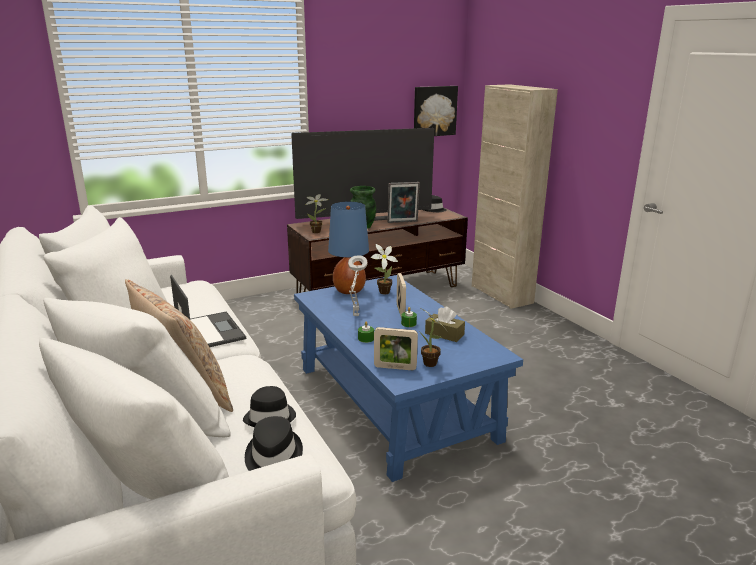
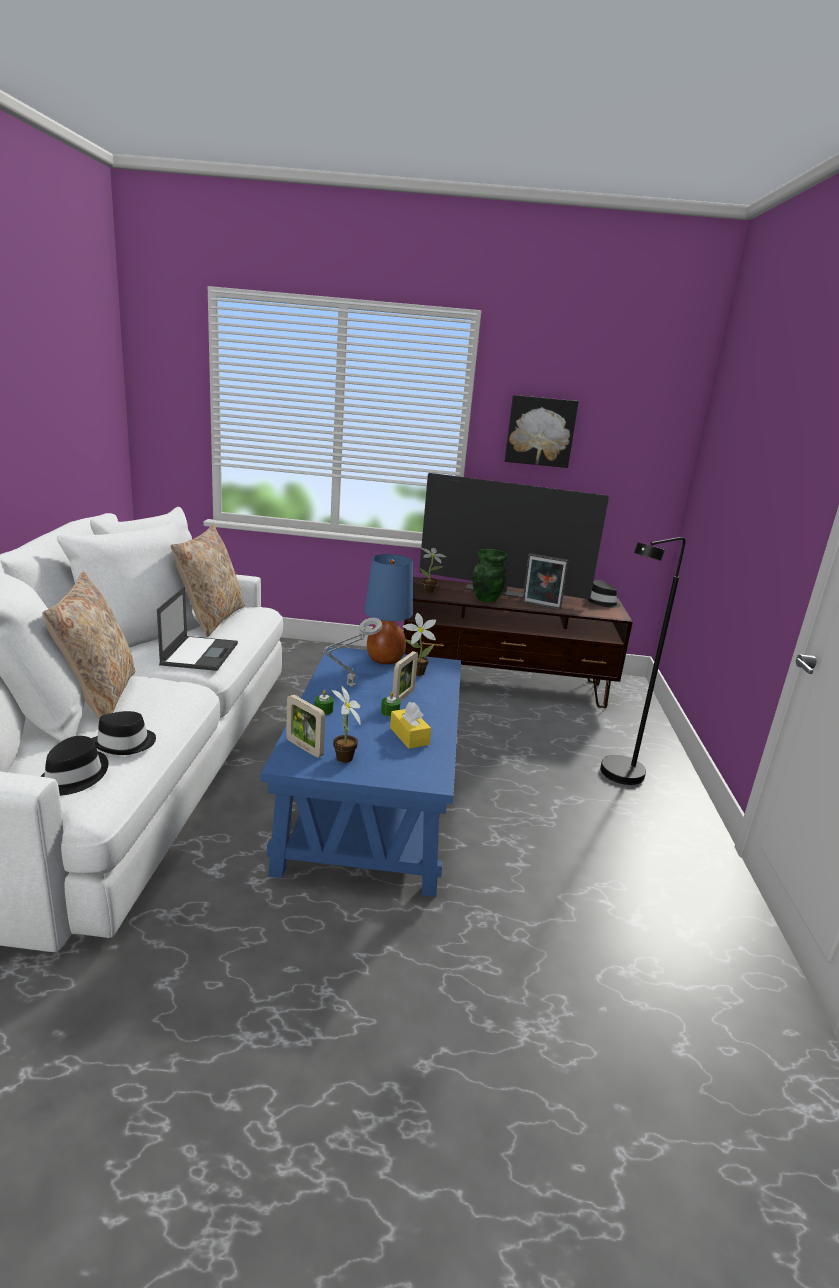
camera: 30 degrees right, 0 degrees up
(171, 302) = (211, 619): none -> beige pillow
(434, 111) = (643, 477): picture -> picture (540, 431)
(444, 334) = (409, 736): brown tissue box -> yellow tissue box
(501, 294) = (653, 736): beige cabinet -> none
(512, 327) = (616, 777): none -> black floor lamp

